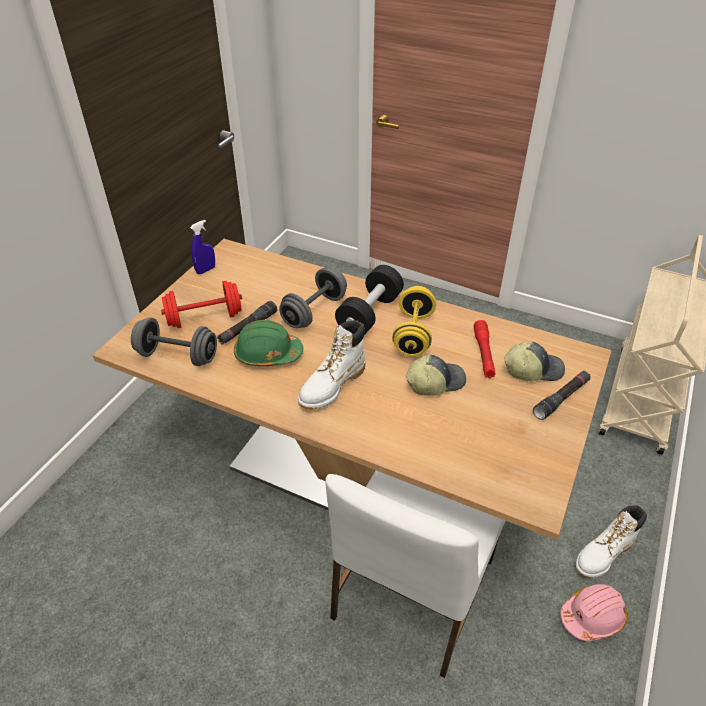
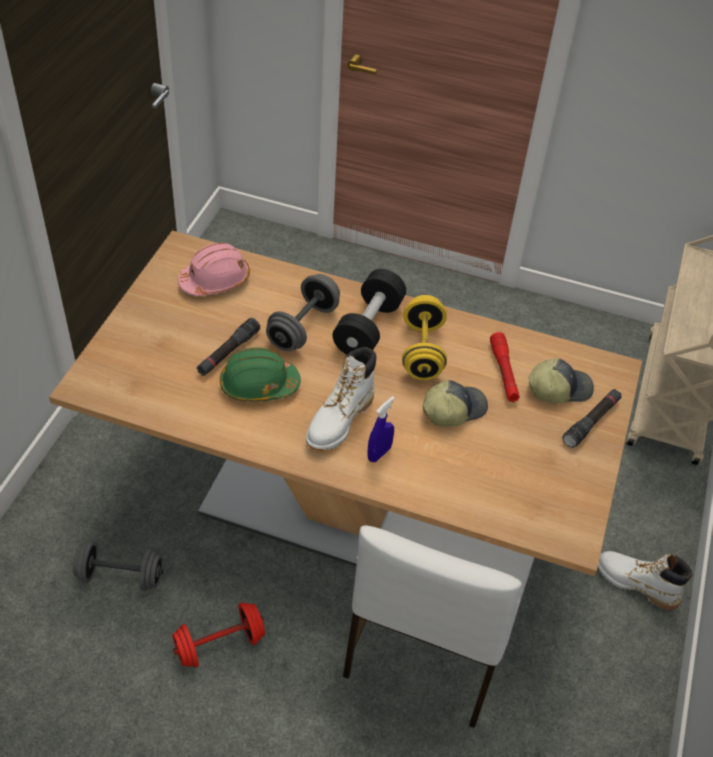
camera: 10 degrees left, 5 degrees up
(177, 356) = (152, 392): grey dumbbell -> grey dumbbell (120, 576)
(205, 318) = (174, 342): red dumbbell -> red dumbbell (219, 644)
(206, 270) = (160, 276): blue spray bottle -> blue spray bottle (379, 453)
(592, 616) = (626, 650): pink hard hat -> pink hard hat (215, 280)
(603, 555) = (635, 583): white boot -> white boot turned 75 degrees clockwise

